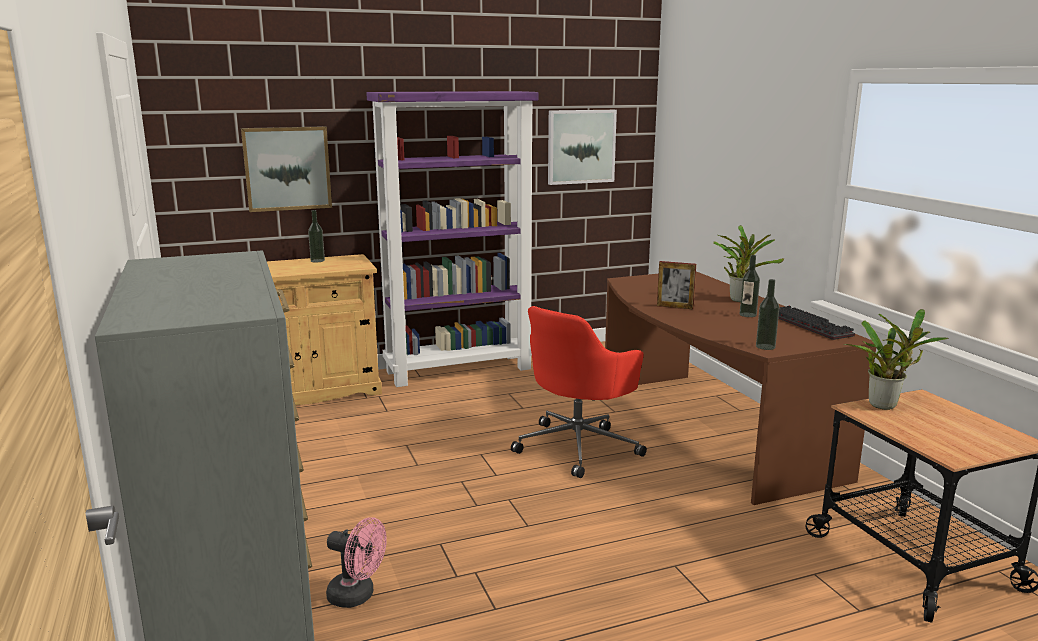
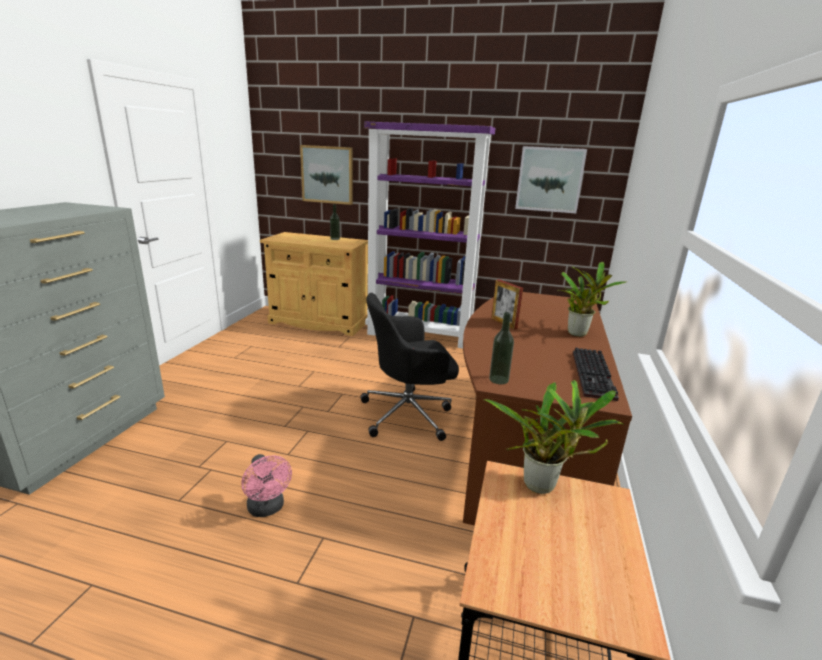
camera: 35 degrees right, 5 degrees up
(357, 596) = (140, 451): pink fan -> pink fan (267, 509)
(579, 446) = (409, 414): red office chair -> black office chair
(748, 315) = (553, 348): bottle -> none

